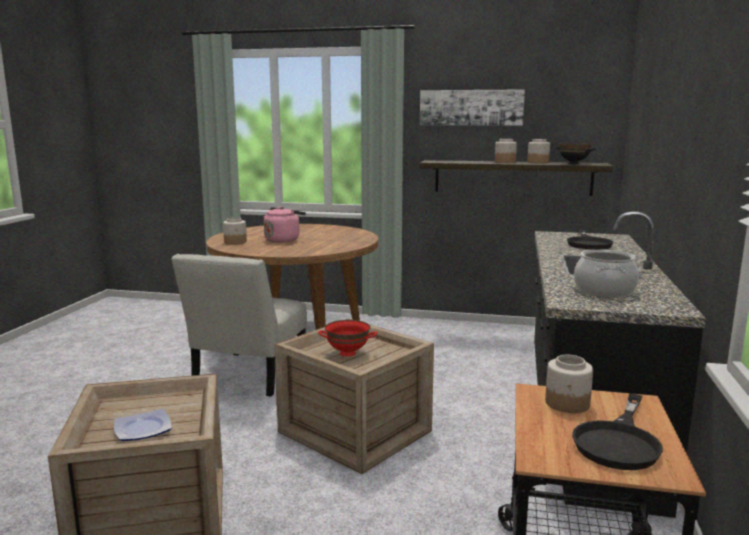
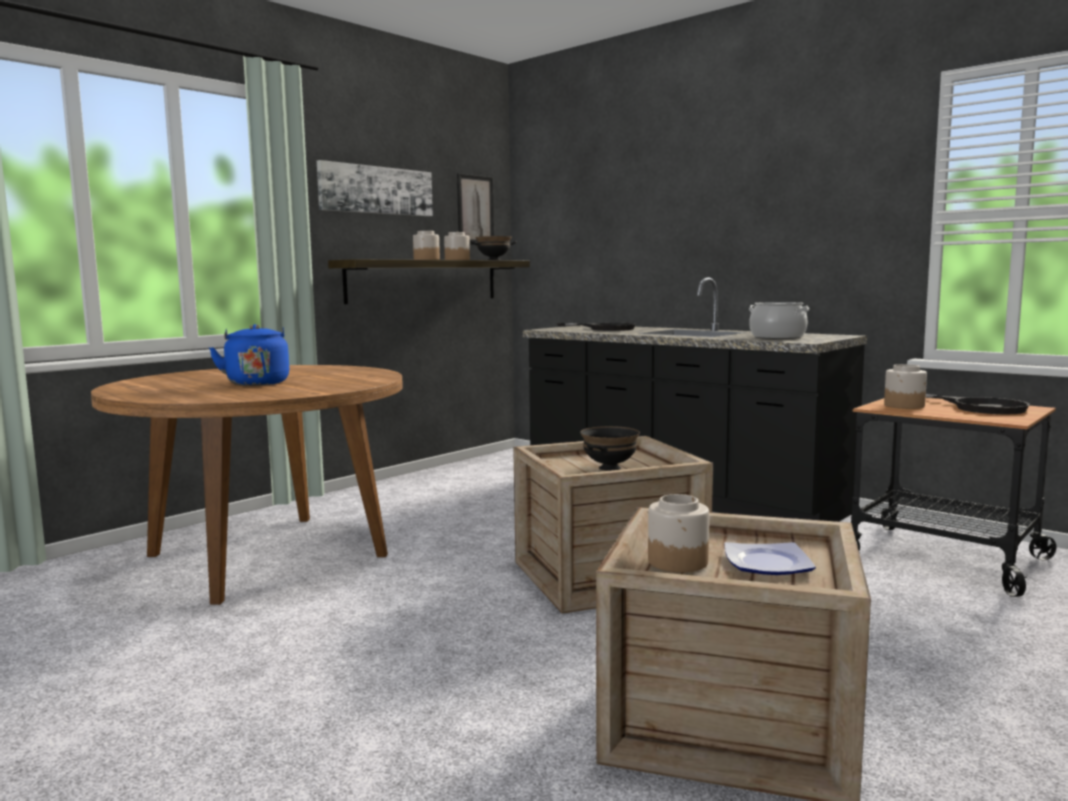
camera: 60 degrees left, 5 degrees down
(235, 242) = (203, 395): jar -> jar (678, 561)
(247, 376) = (351, 605): white chair -> none
(283, 240) = (257, 383): pink kettle -> blue kettle
(347, 353) = (610, 468): red bowl -> black bowl
(578, 117) = (475, 210): none -> picture

